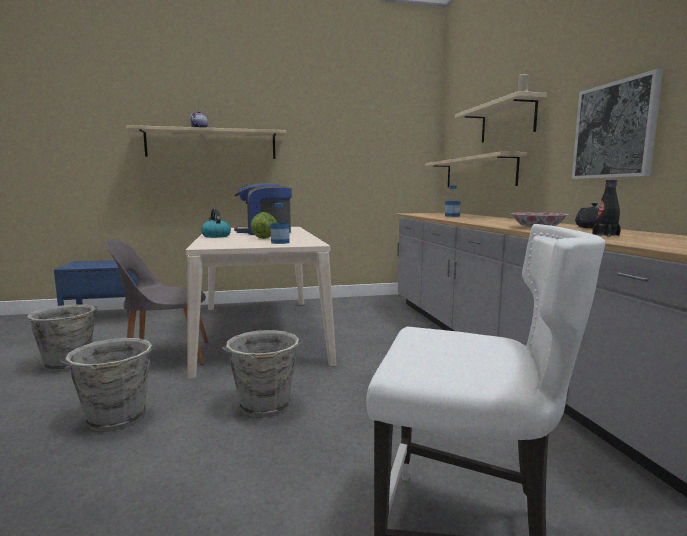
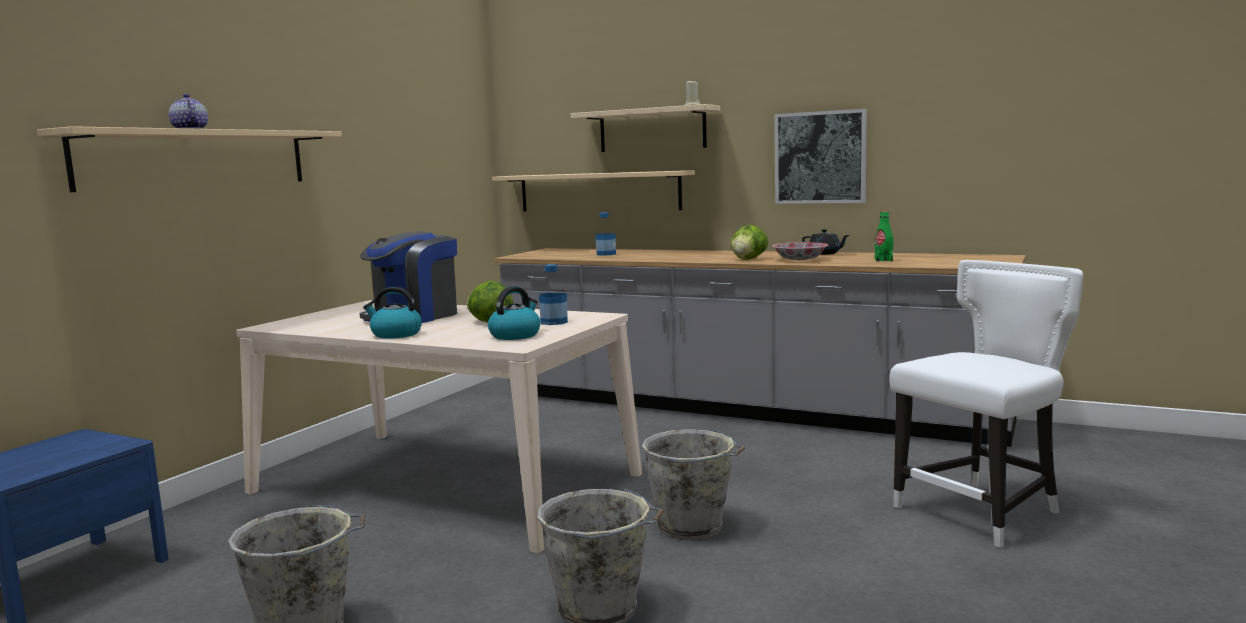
camera: 50 degrees left, 0 degrees up
(165, 356) = (419, 555): grey chair -> none
(233, 243) = (515, 335): none -> kettle
(505, 224) = (748, 259): none -> lettuce
(605, 235) = (883, 260): black bottle -> green bottle

